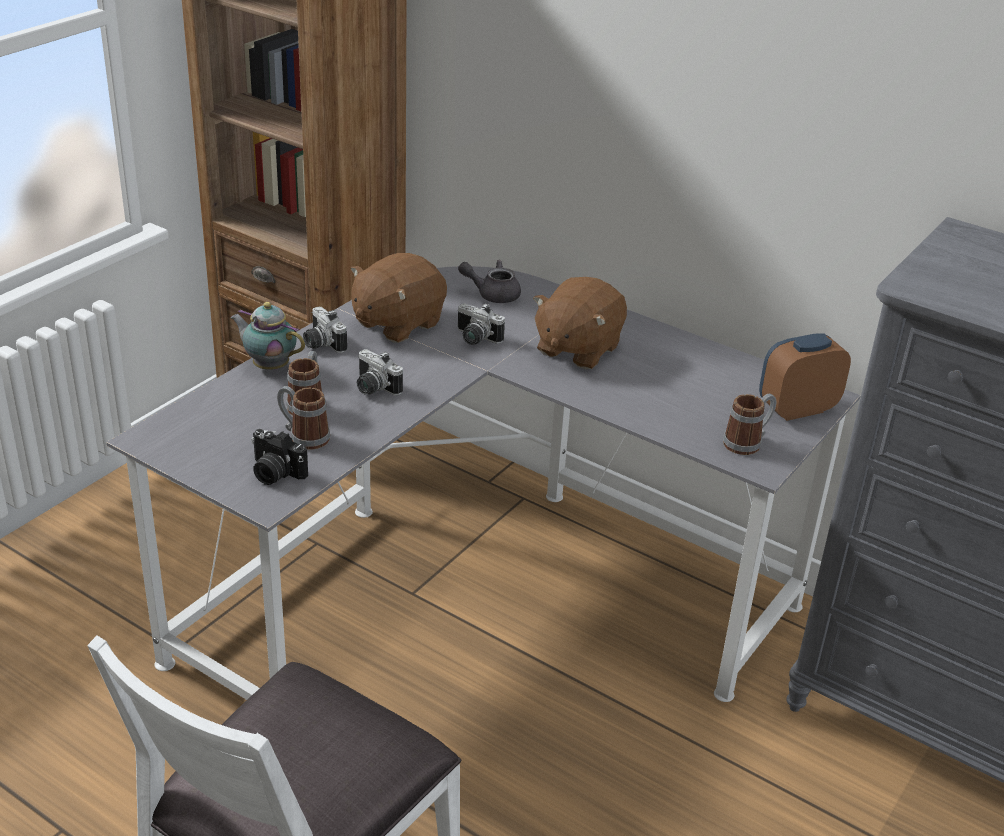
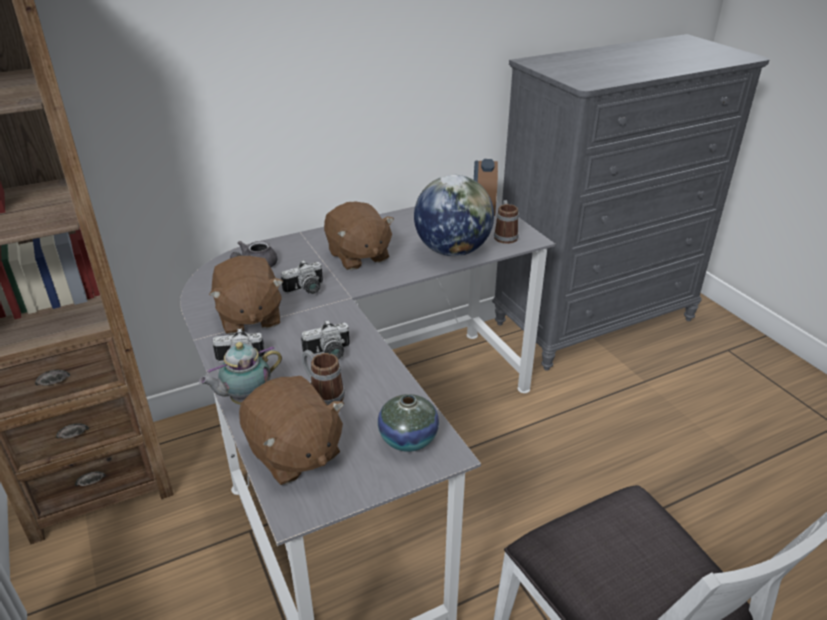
camera: 60 degrees left, 0 degrees up
(214, 415) = (293, 453): none -> brown plush toy
(274, 473) = (408, 439): camera -> vase
(303, 436) = (367, 408): mug -> none
(660, 410) = (452, 251): none -> globe

